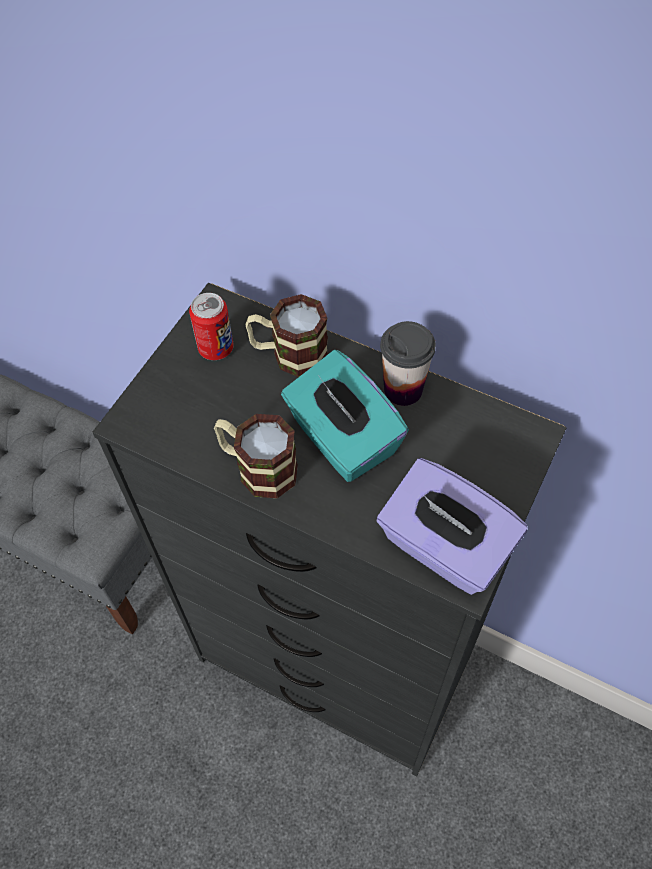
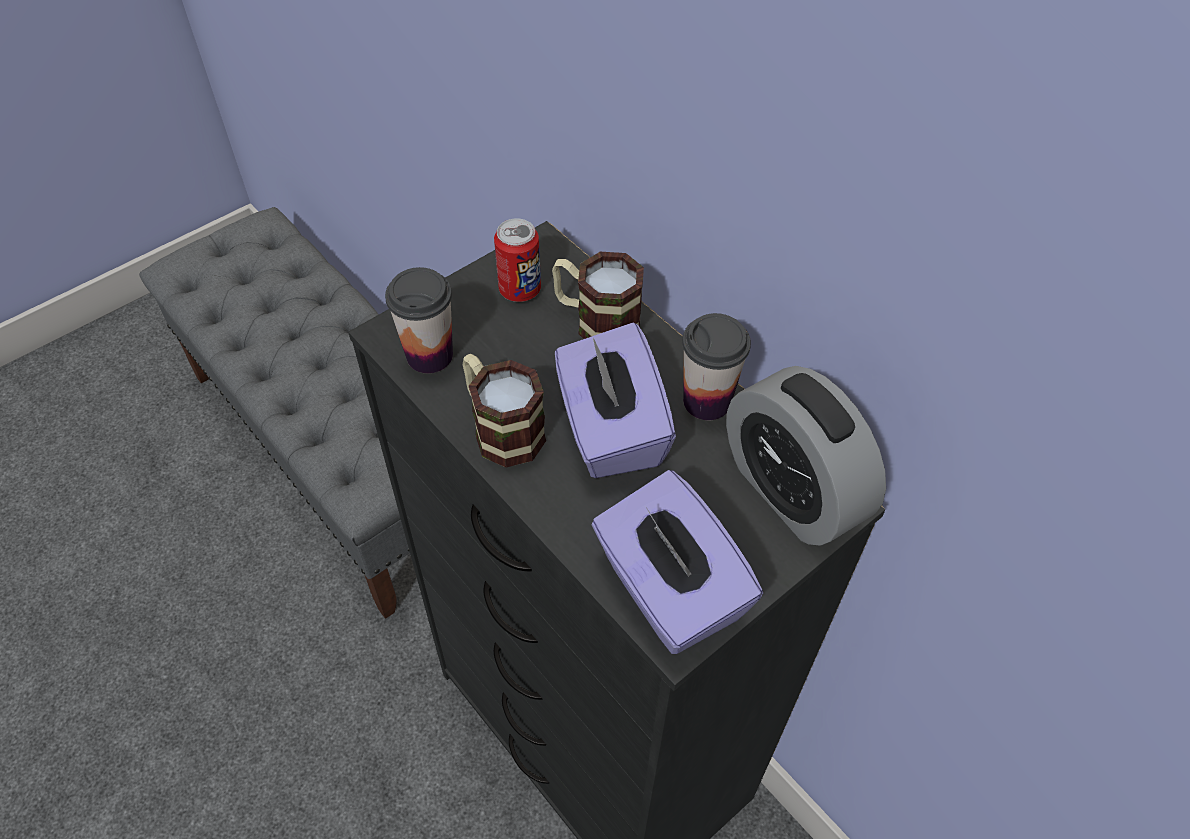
camera: 20 degrees right, 5 degrees down
(170, 428) = (429, 355): none -> cup
(342, 438) = (610, 430): turquoise tissue box -> purple tissue box
(496, 438) = (791, 491): none -> alarm clock

